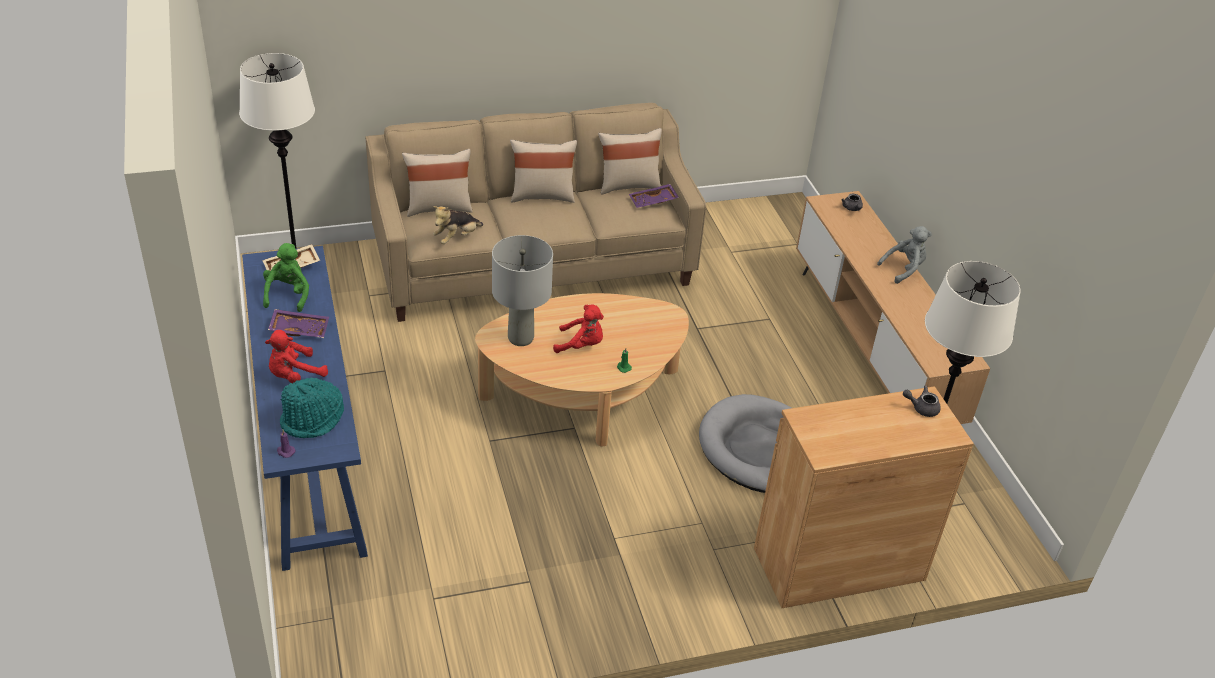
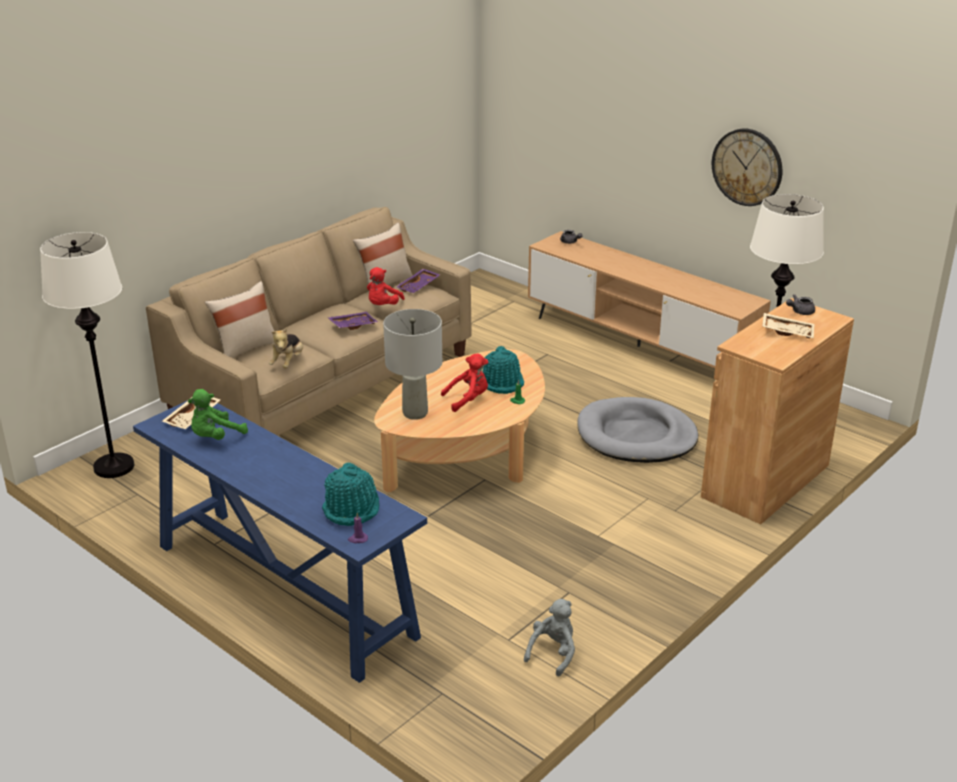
camera: 30 degrees left, 10 degrees down
(288, 295) = (215, 437): green plush toy -> green plush toy turned 105 degrees counterclockwise
(294, 375) = (296, 487): red plush toy -> red plush toy (383, 306)
(300, 329) = (258, 455): purple tray -> purple tray (352, 325)
(542, 196) = (324, 312): beige pillow -> none
(631, 341) = (502, 383): none -> turquoise hat
(877, 426) = (787, 331): none -> beige tray
(904, 269) = (648, 265): grey plush toy -> grey plush toy (553, 653)
(1010, 210) = (747, 167): none -> wall clock

